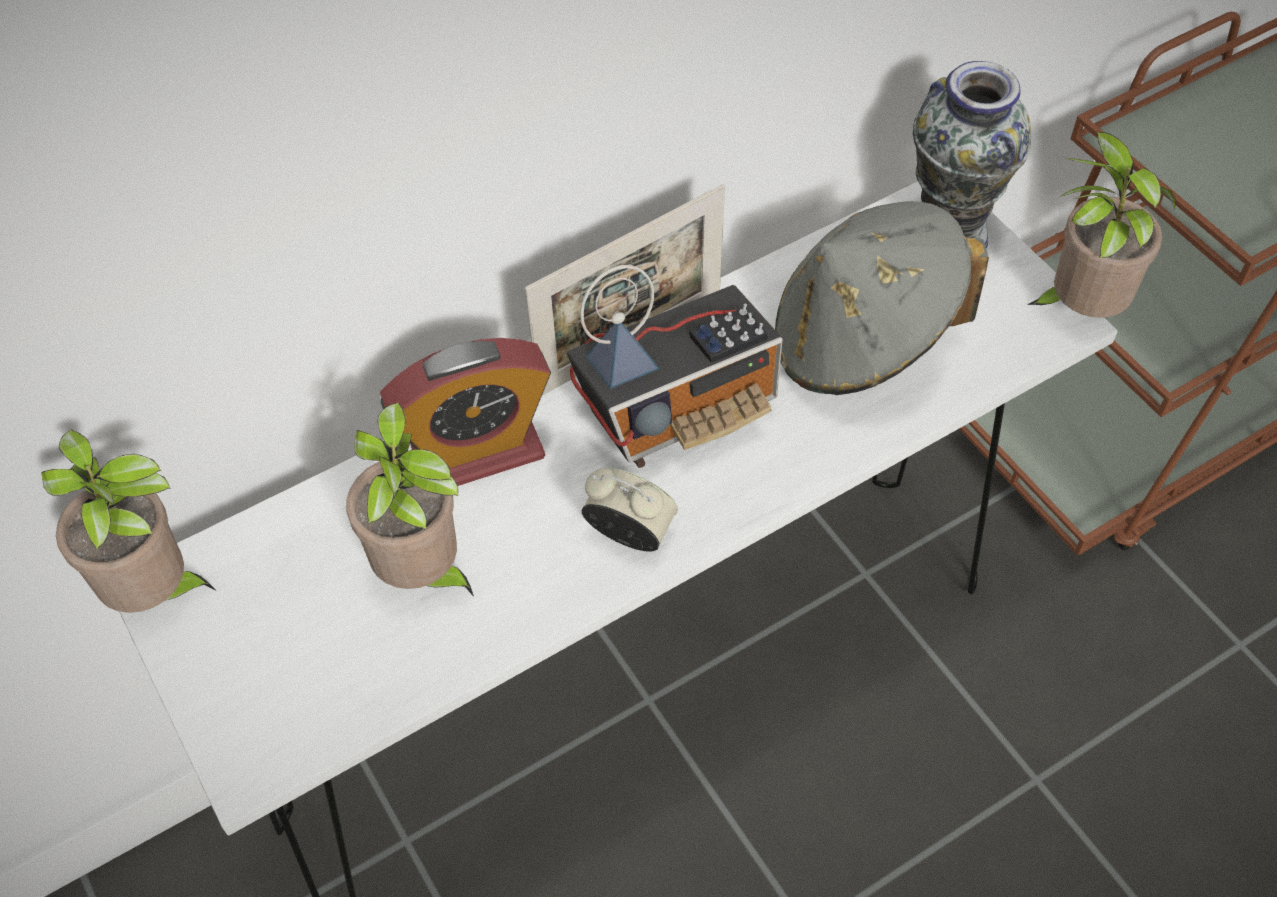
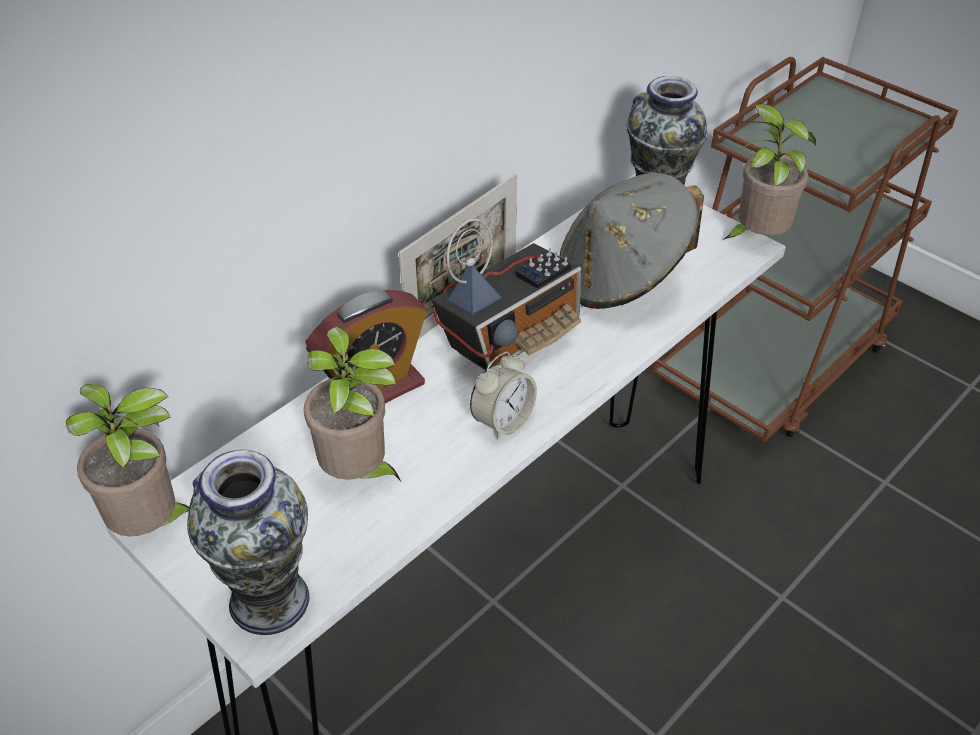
camera: 15 degrees left, 10 degrees down
(267, 728) = (268, 601): none -> vase
(630, 534) = (503, 421): alarm clock -> alarm clock turned 120 degrees clockwise

